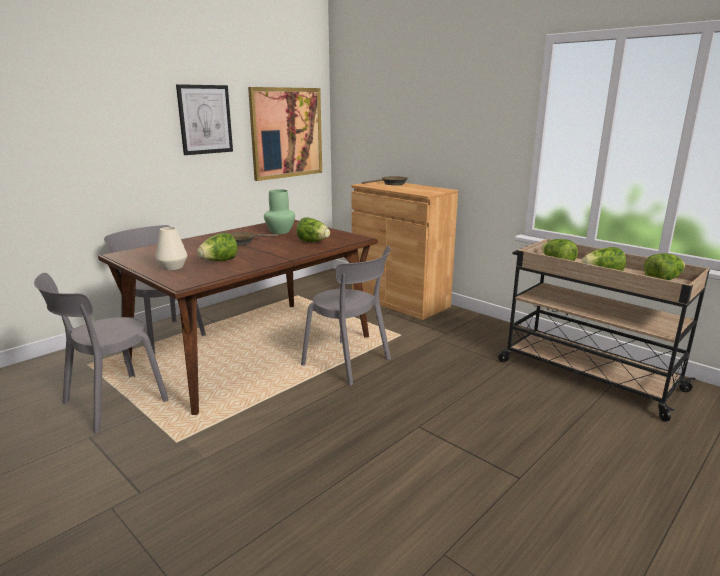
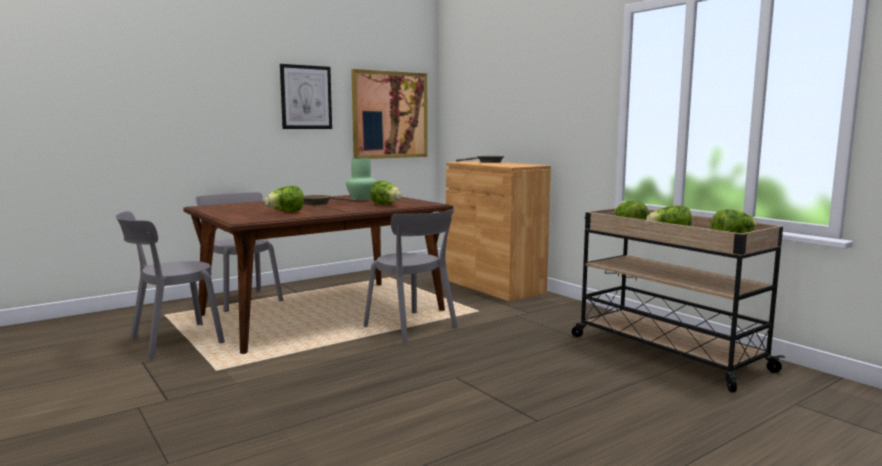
camera: 10 degrees right, 10 degrees down
(173, 267) = (241, 213): white vase -> none

